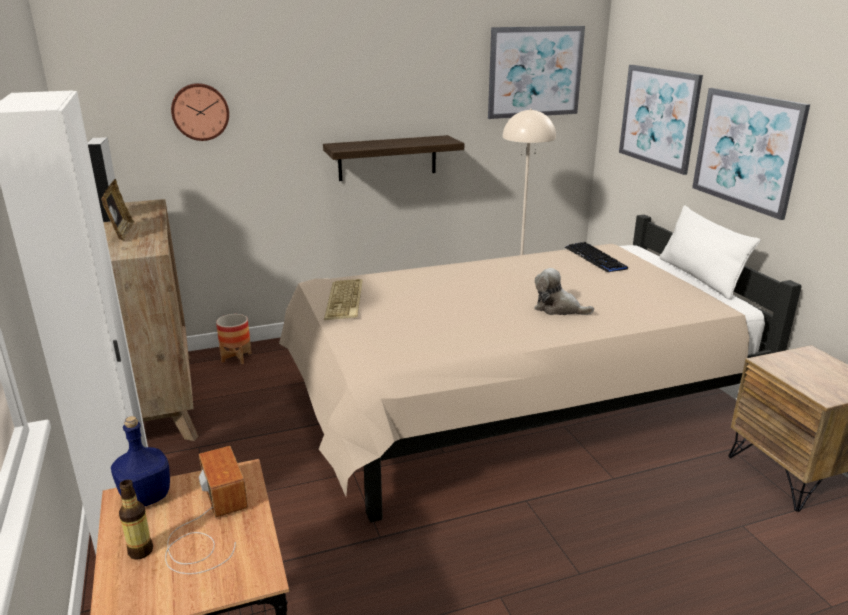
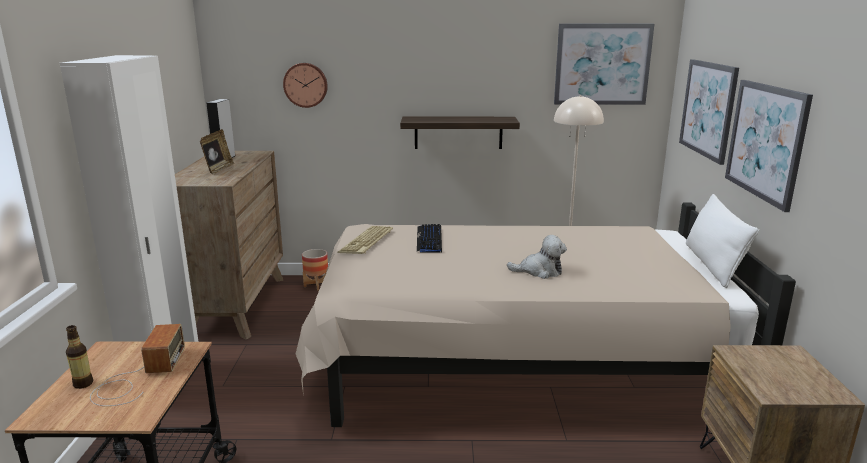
camera: 20 degrees right, 5 degrees down
(146, 497) = (117, 351): blue bottle -> none
(558, 309) = (539, 271): plush toy -> plush toy turned 135 degrees clockwise
(595, 258) = (617, 236): keyboard -> keyboard (429, 239)

